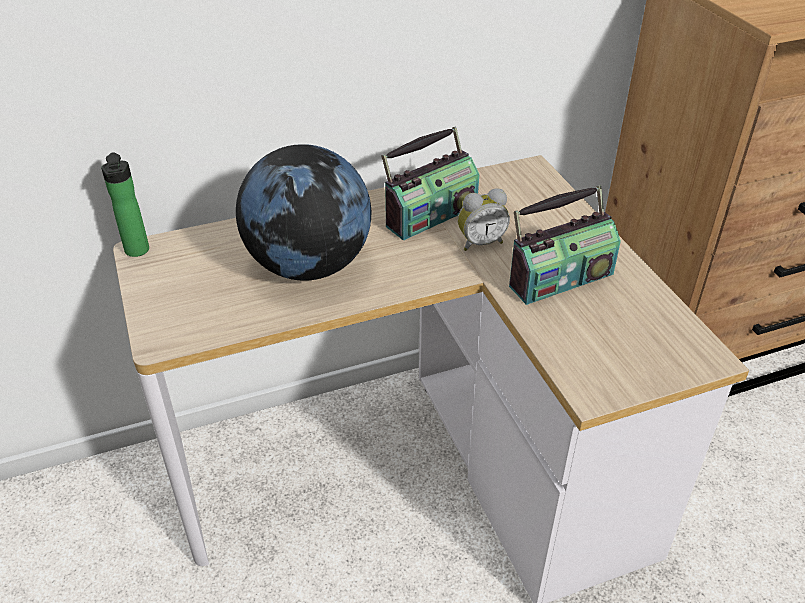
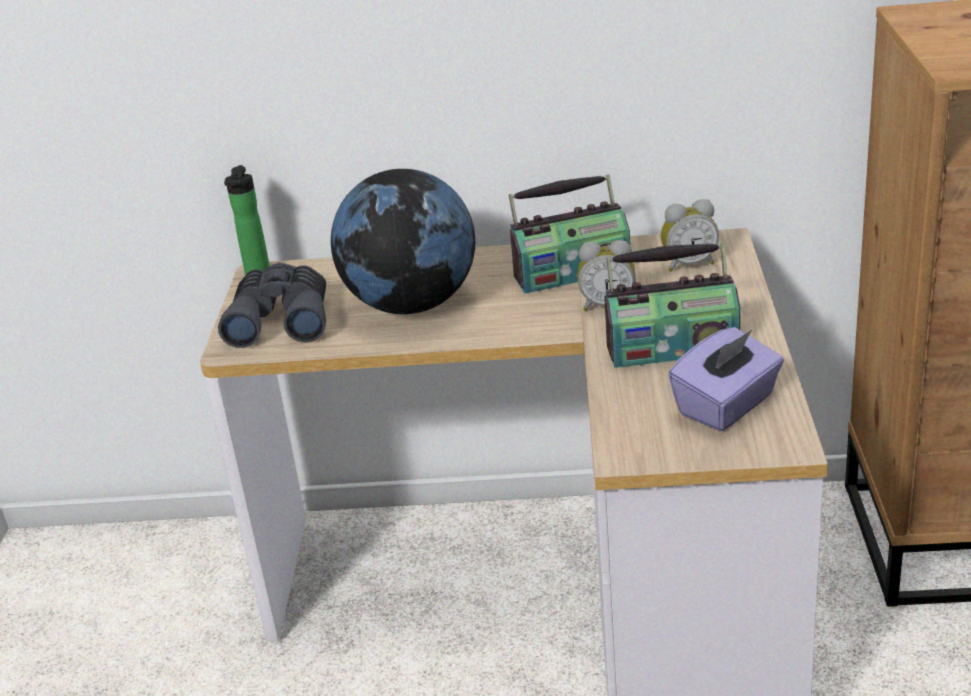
camera: 25 degrees right, 10 degrees down
(192, 300) = (281, 319): none -> grey binoculars
(519, 194) = (688, 264): none -> alarm clock
(639, 328) = (727, 406): none -> purple tissue box

